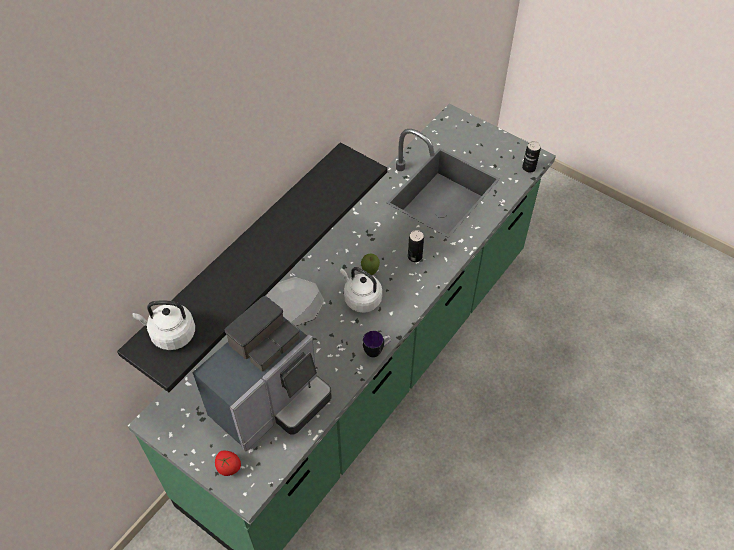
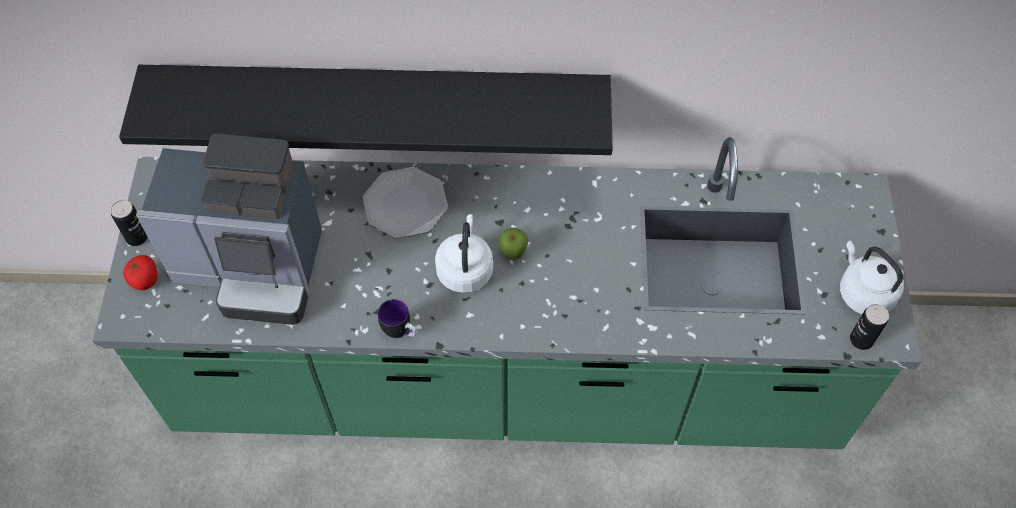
camera: 55 degrees right, 5 degrees up
(171, 334) = (190, 95): white kettle -> white kettle (863, 293)
(415, 257) = (579, 289): can -> can (137, 237)

